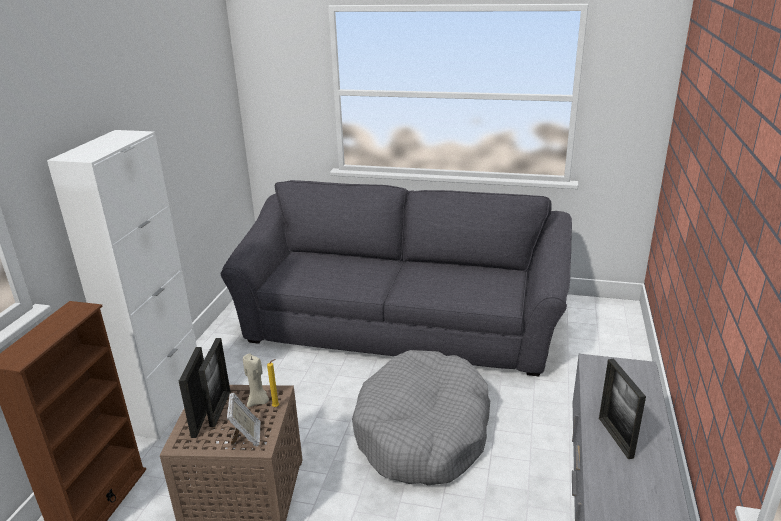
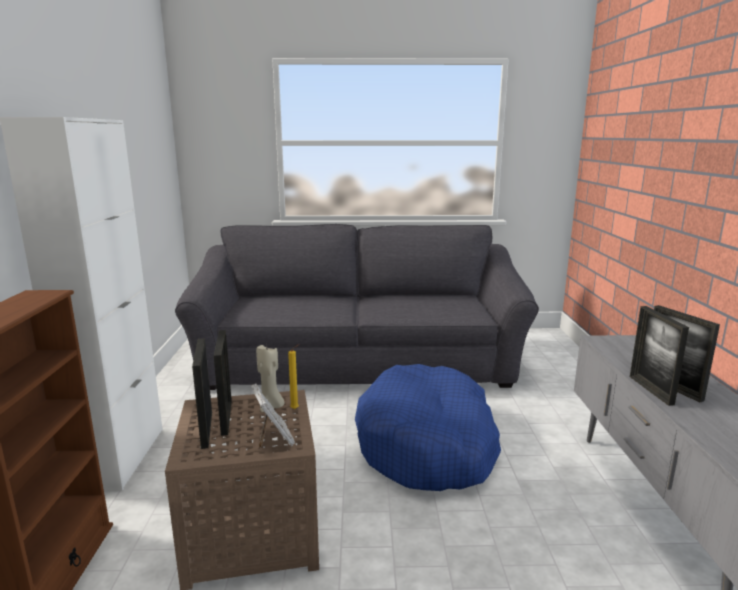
camera: 15 degrees left, 10 degrees down
(423, 432) = (427, 444): grey dog bed -> blue dog bed
(592, 437) = (650, 390): none -> picture frame

